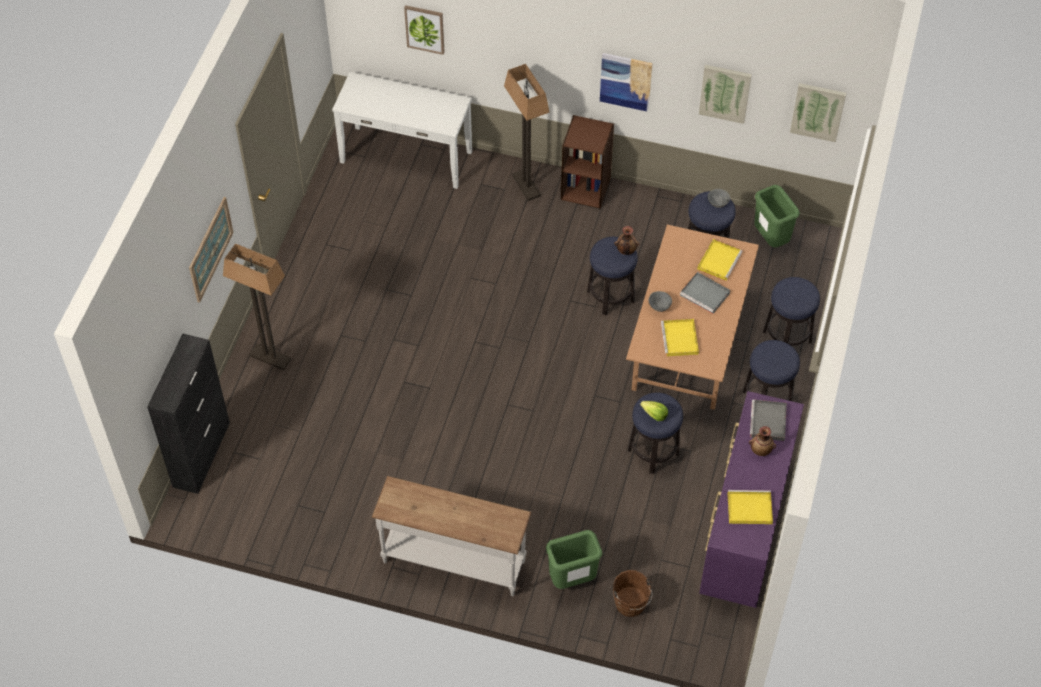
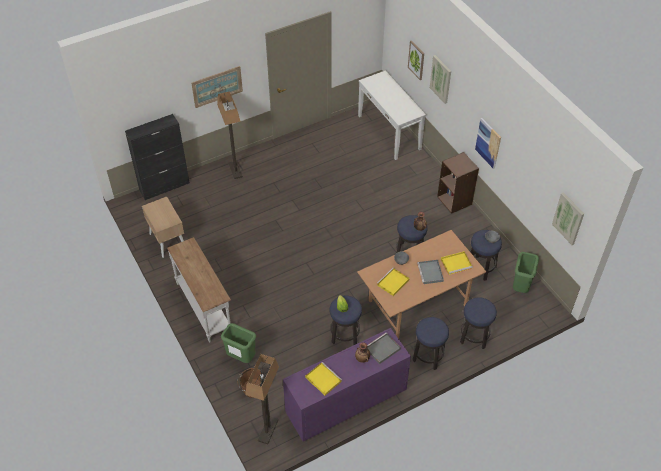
camera: 45 degrees right, 5 degrees down
(299, 520) = (167, 240): none -> beige nightstand
(526, 186) = (428, 180): floor lamp -> floor lamp (268, 431)
(725, 93) = (529, 178): picture -> picture (441, 79)

